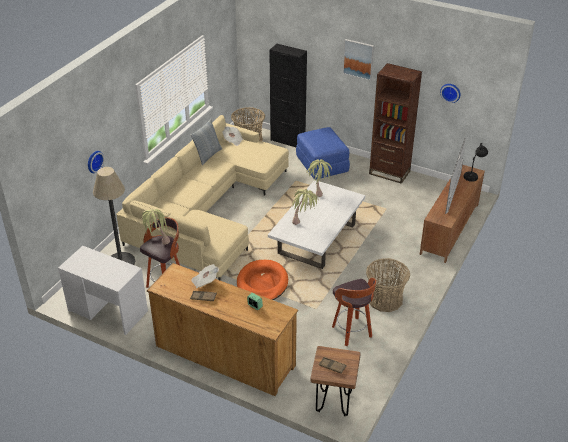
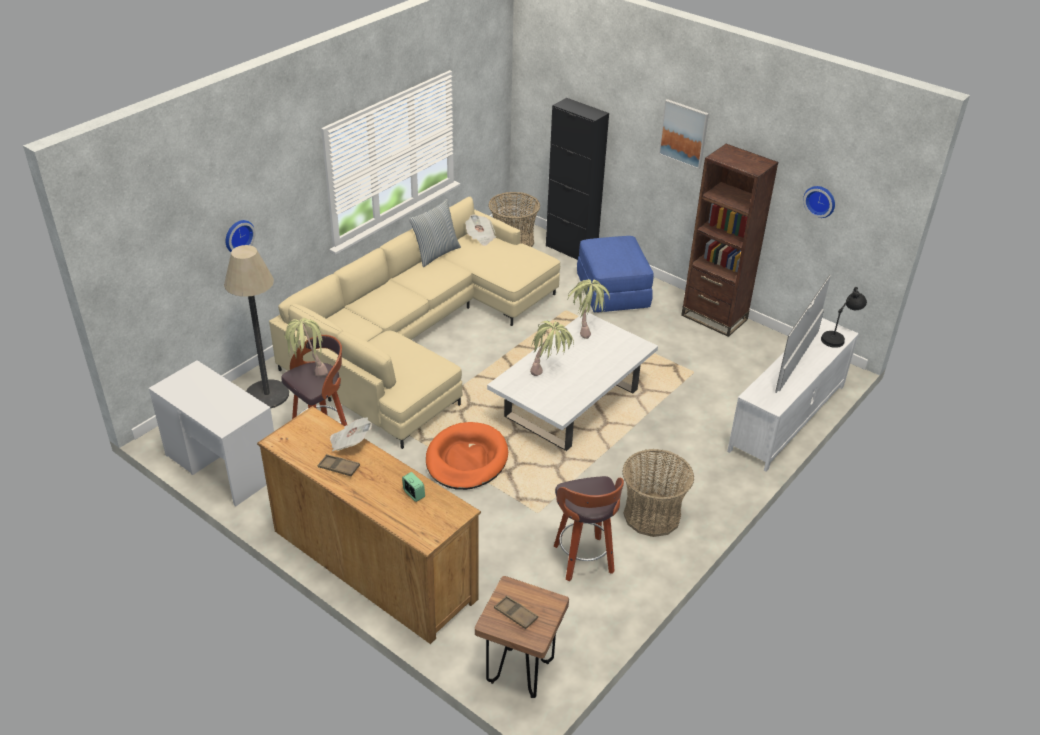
camera: 10 degrees right, 0 degrees up
(449, 228) = (787, 418): brown tv stand -> white tv stand

